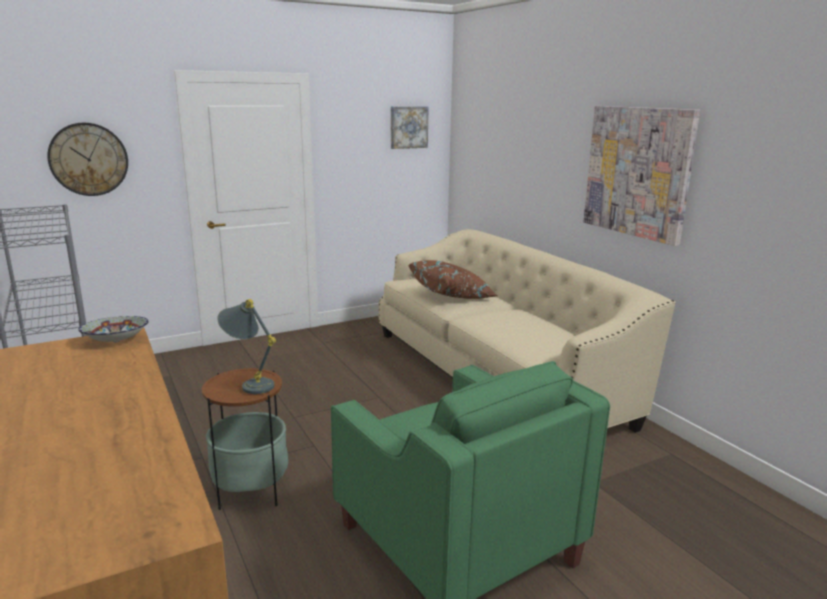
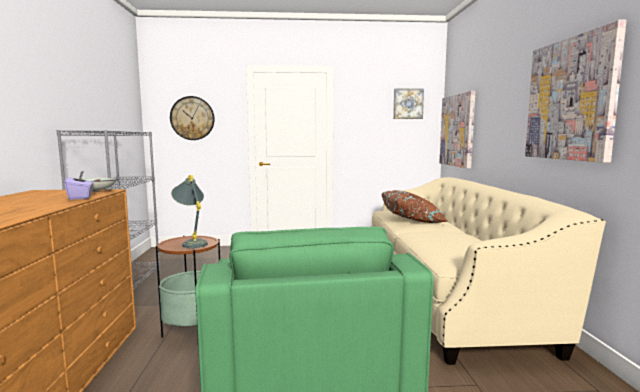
camera: 25 degrees right, 10 degrees down
(131, 360) = (80, 197): none -> purple tissue box
(477, 168) = (457, 130): none -> picture

